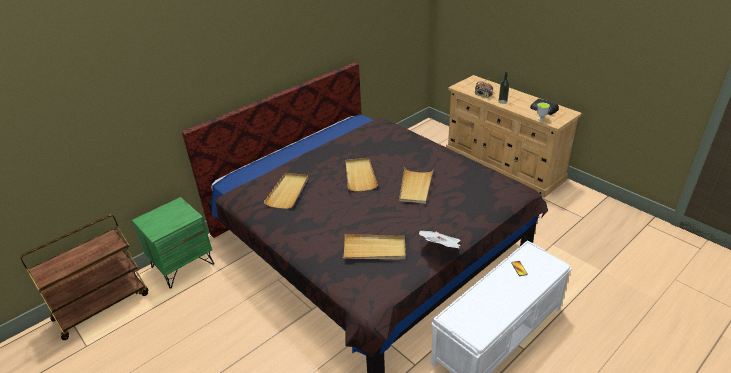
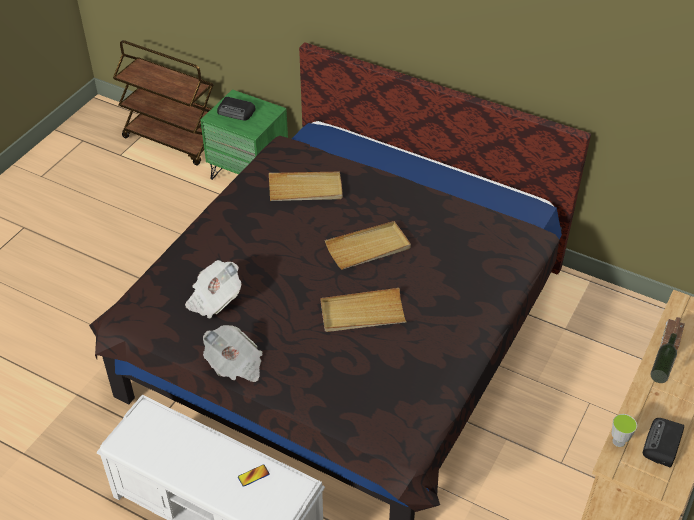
camera: 70 degrees right, 10 degrees up
(161, 221) = (236, 112): none -> radio
(374, 249) = (214, 299): beige tray -> newspaper

